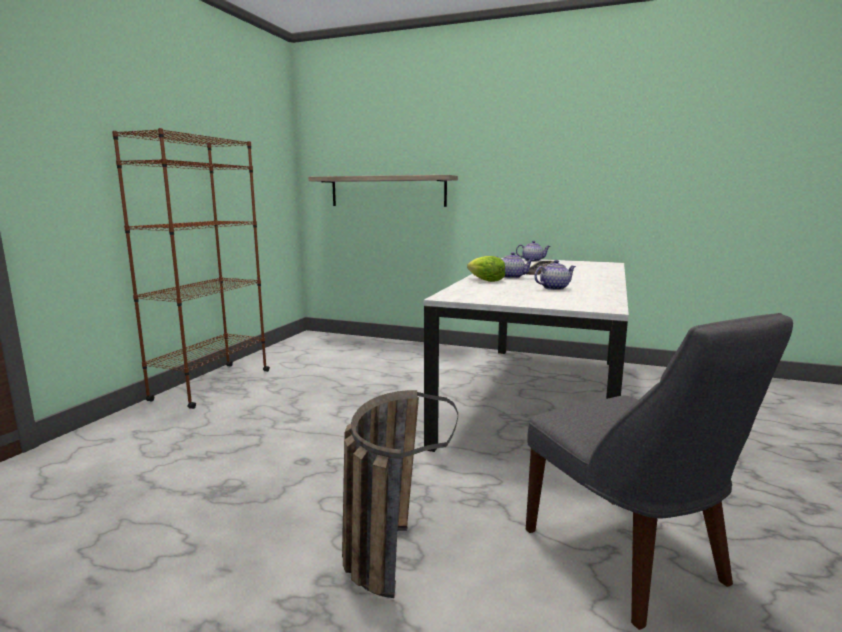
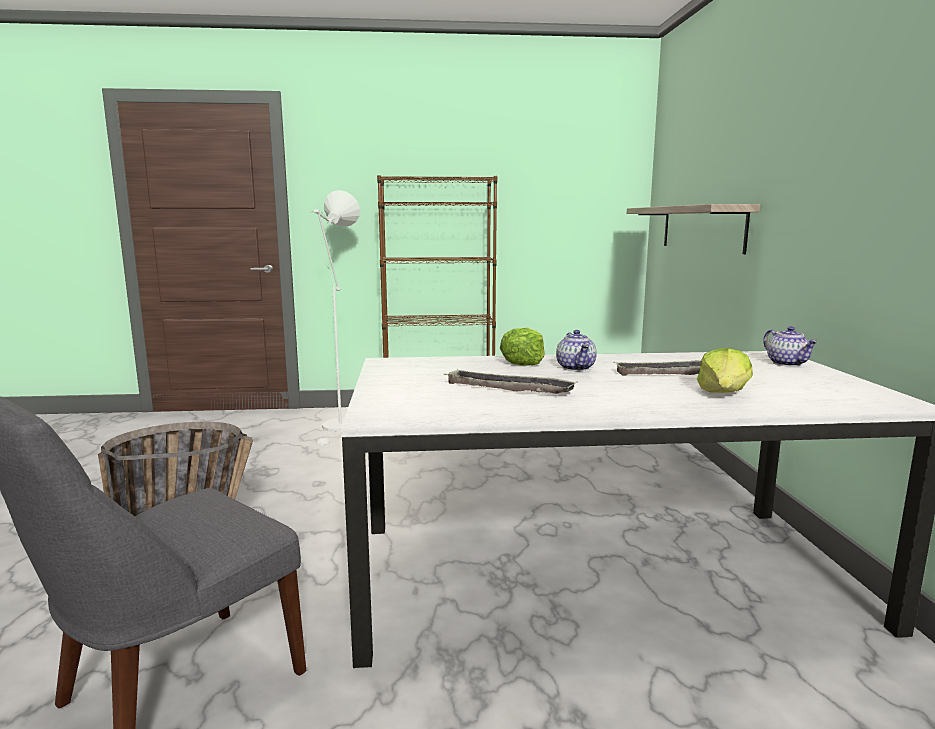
camera: 65 degrees right, 0 degrees up
(163, 432) = (339, 428): none -> white floor lamp
(554, 288) = (508, 389): teapot -> tray
(584, 271) = (723, 393): none -> lettuce

